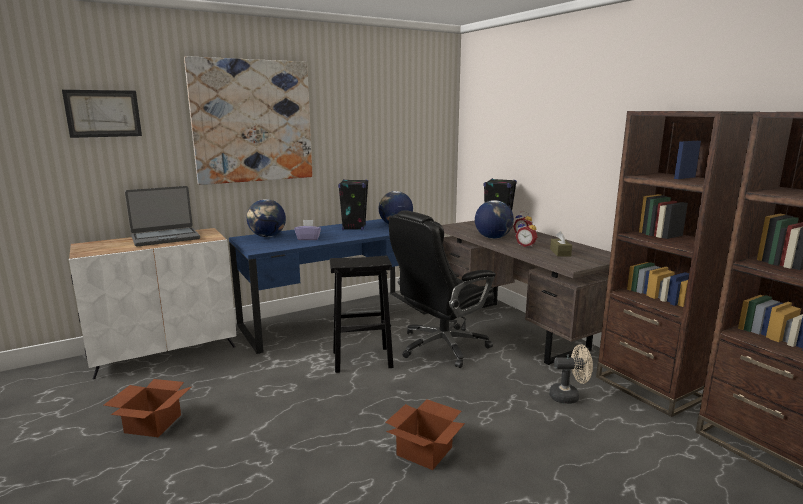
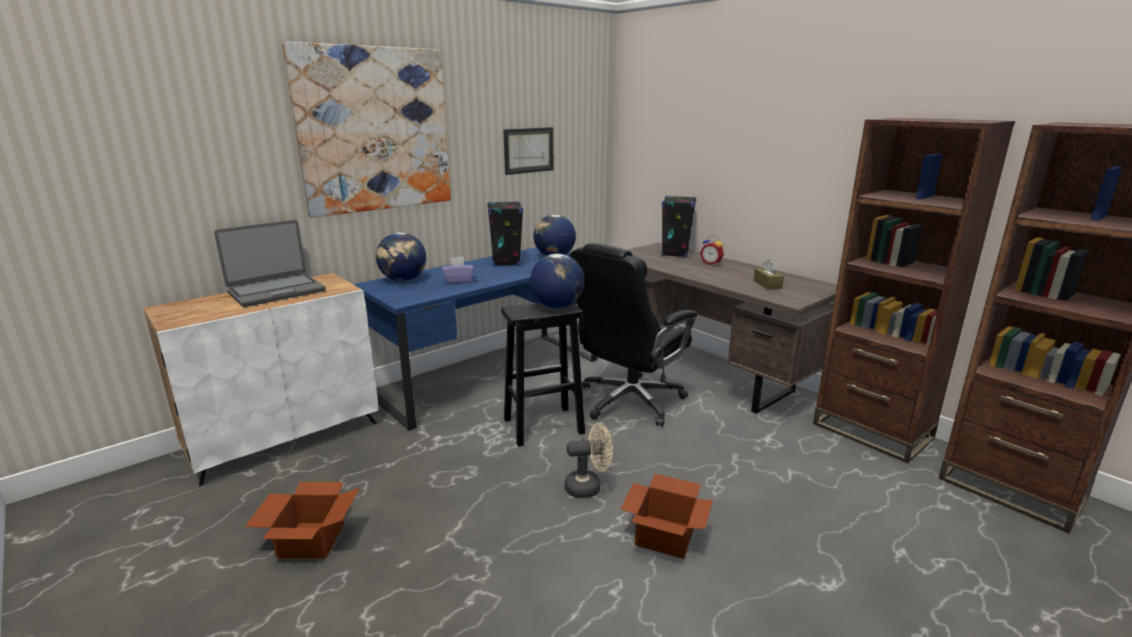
camera: 10 degrees left, 5 degrees up
(103, 113) = (175, 124): picture -> picture (528, 150)
(493, 238) = (679, 268): globe -> globe (557, 306)
(526, 245) = (724, 277): alarm clock -> none
(569, 396) = (794, 450): beige fan -> beige fan (588, 487)

